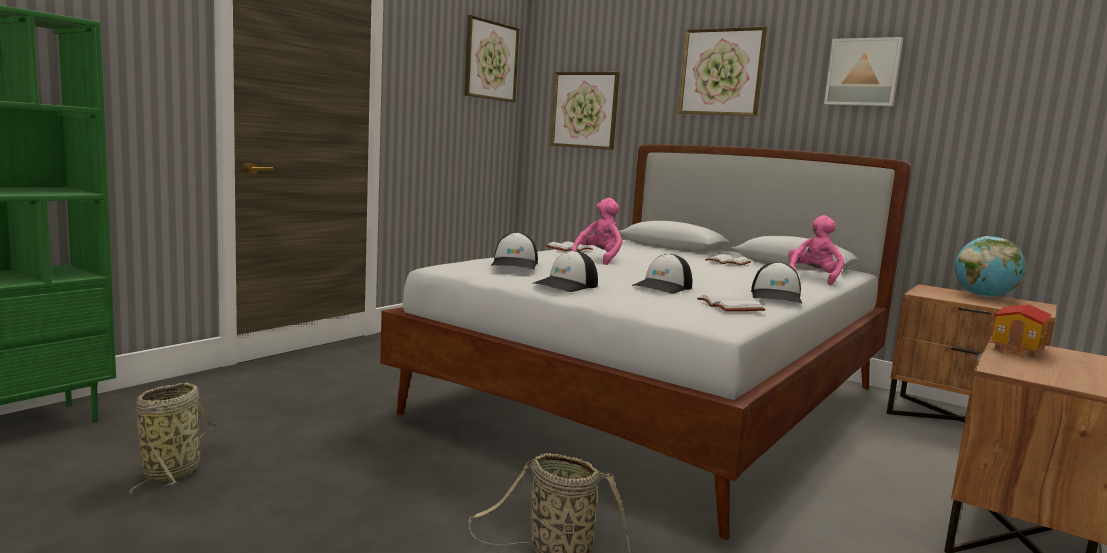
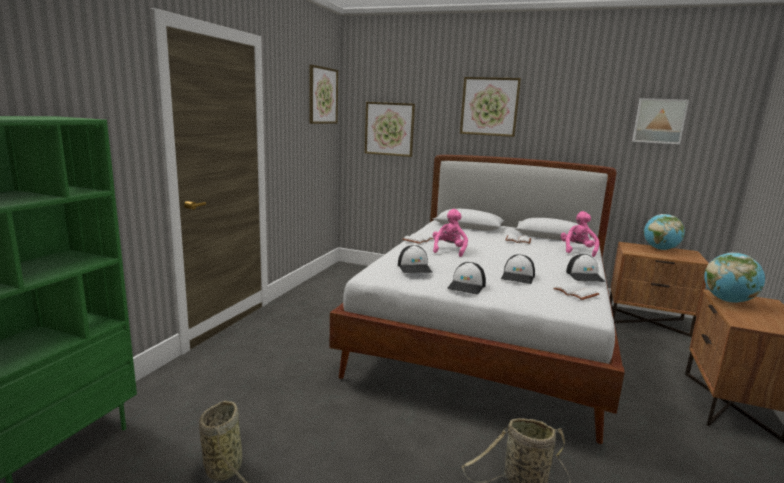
camera: 15 degrees left, 5 degrees up
(863, 72) = (584, 111): picture -> picture (659, 121)
(1017, 349) = (728, 301): toy house -> globe

